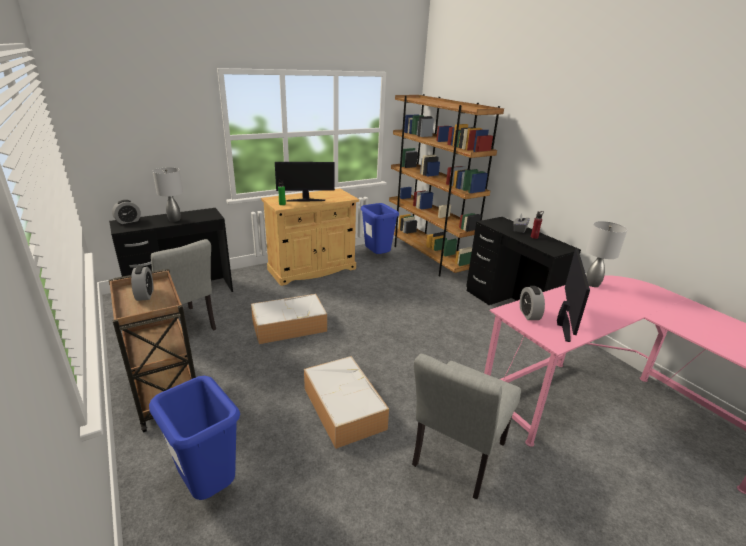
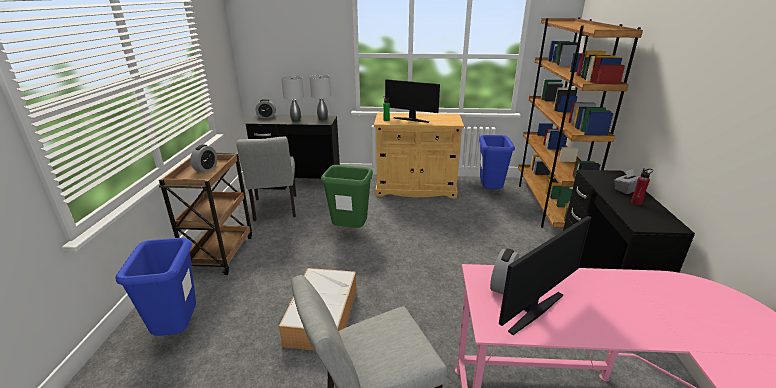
camera: 35 degrees right, 0 degrees up
(290, 325) = (350, 231): storage box -> green trash can
(592, 284) = (653, 280): grey table lamp -> grey table lamp (322, 119)

